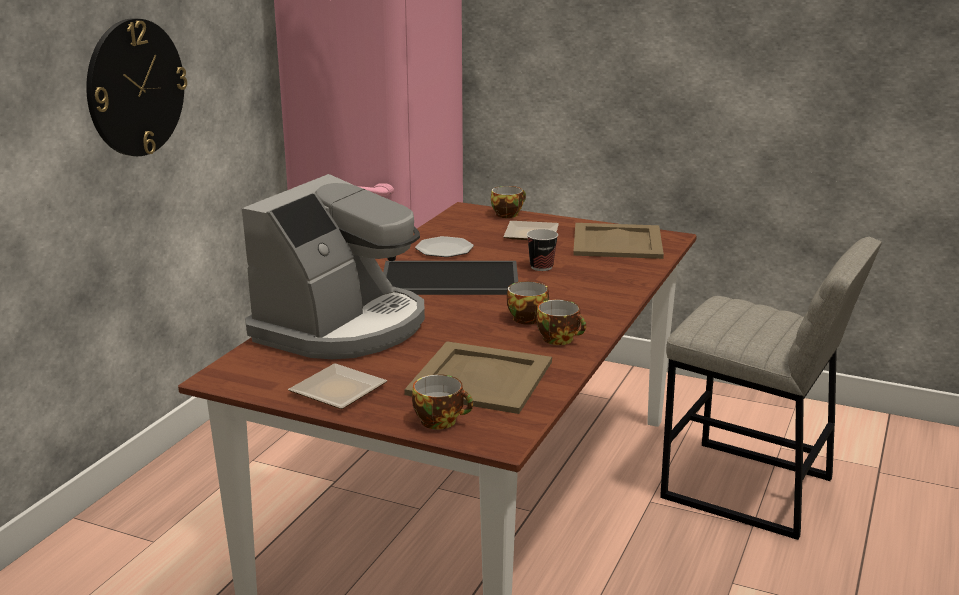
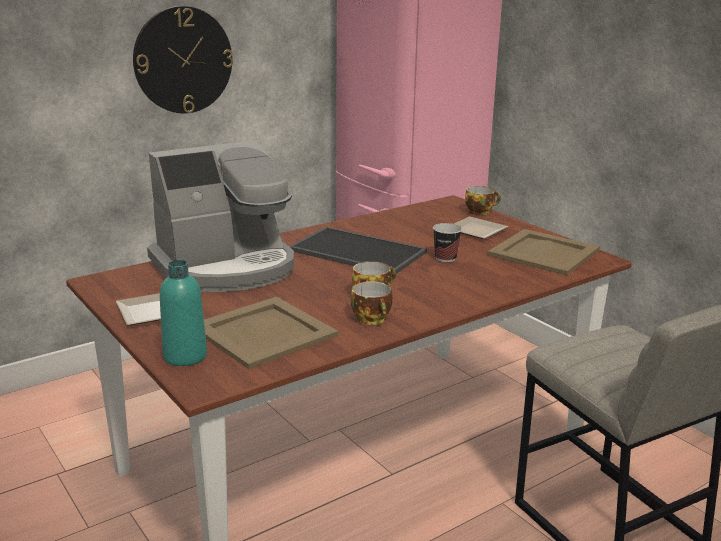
camera: 30 degrees right, 0 degrees up
(441, 420) = (185, 356): cup -> turquoise bottle
(444, 249) = (388, 228): plate -> none

